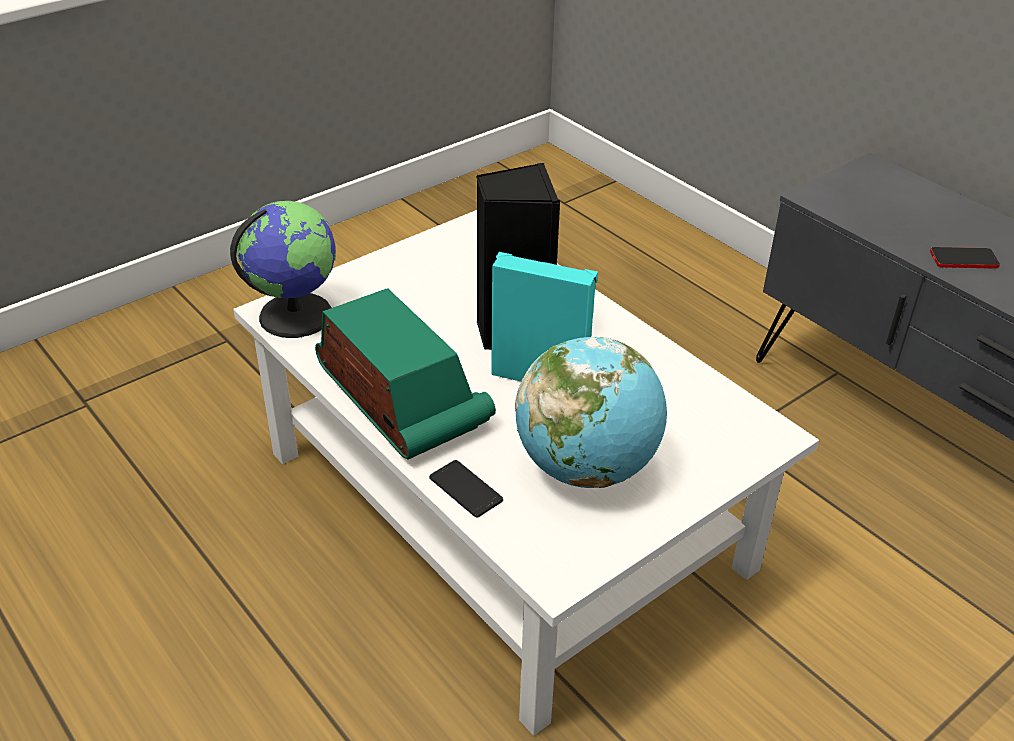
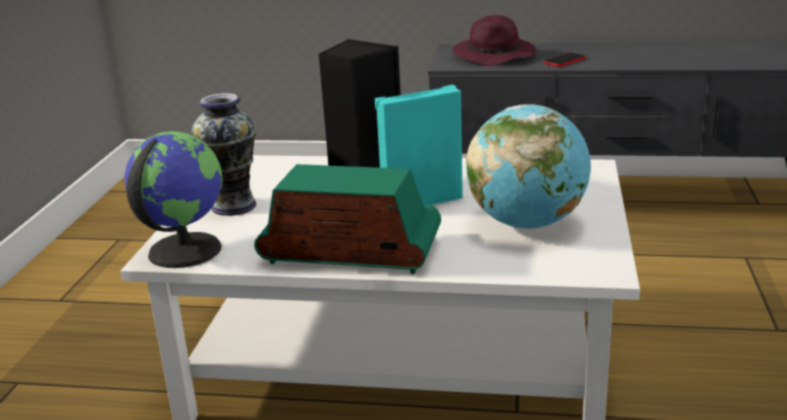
camera: 40 degrees left, 15 degrees down
(396, 283) = (234, 206): none -> vase
(465, 489) = (478, 266): phone -> none
(895, 208) = (495, 56): none -> purple hat

